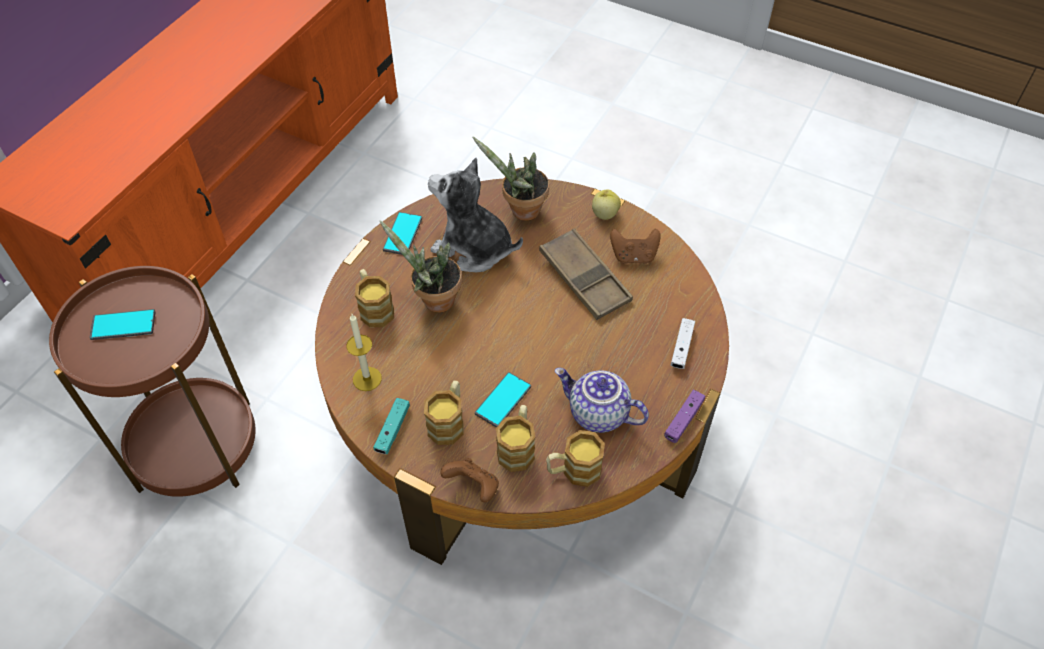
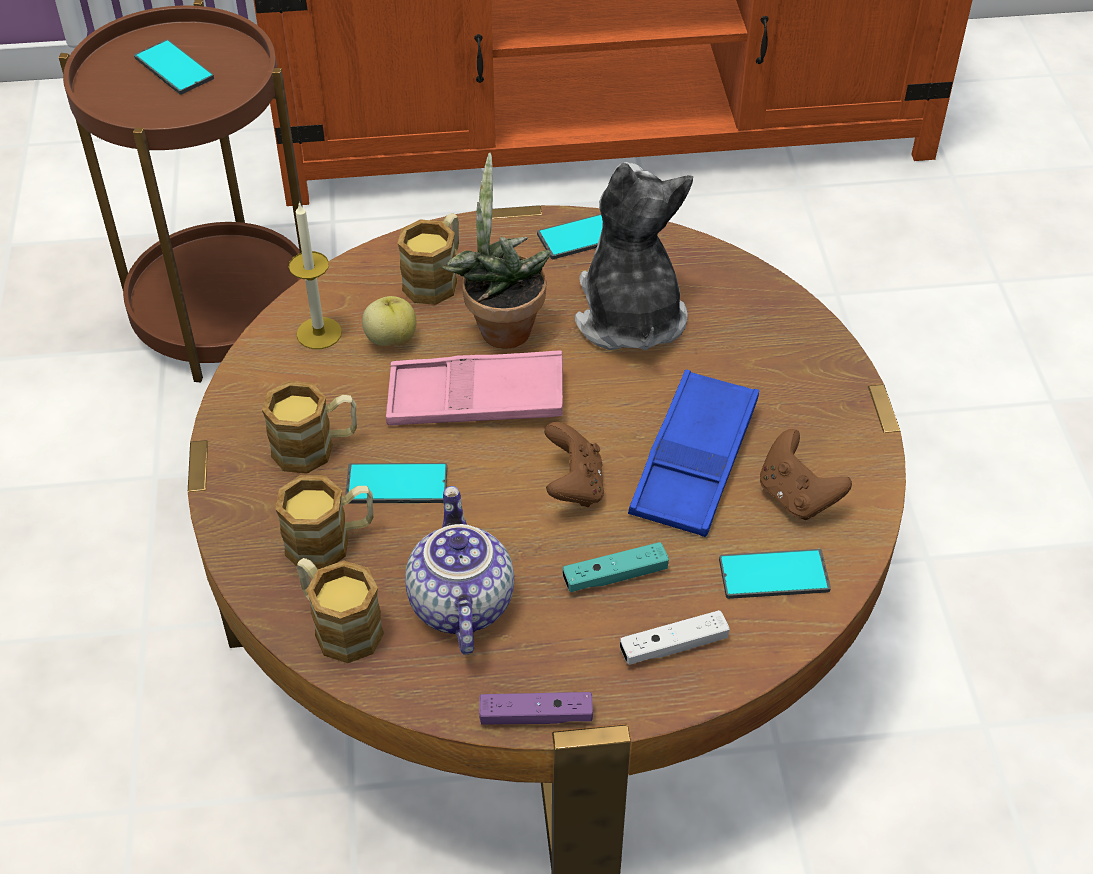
camera: 55 degrees right, 5 degrees down
(392, 430) = (259, 400): turquoise game controller -> turquoise game controller (615, 576)
(473, 487) = (231, 529): brown game controller -> brown game controller (574, 486)
(474, 338) = (476, 399): none -> pink tray
(521, 211) = (748, 327): potted plant -> none
(584, 279) = (694, 462): brown tray -> blue tray
(604, 214) = (844, 420): apple -> apple (391, 339)
(670, 290) = (774, 575): none -> phone

